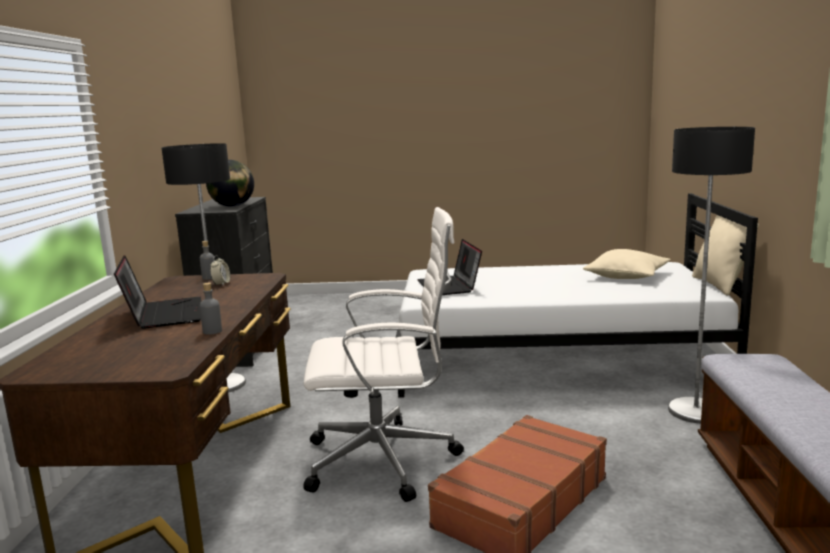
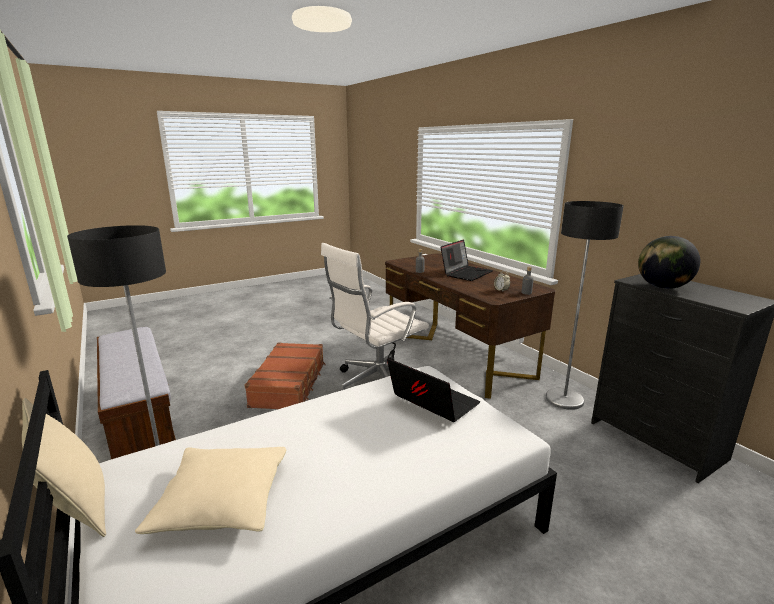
camera: 145 degrees right, 5 degrees up
(163, 314) = (466, 273): laptop -> laptop turned 90 degrees counterclockwise

